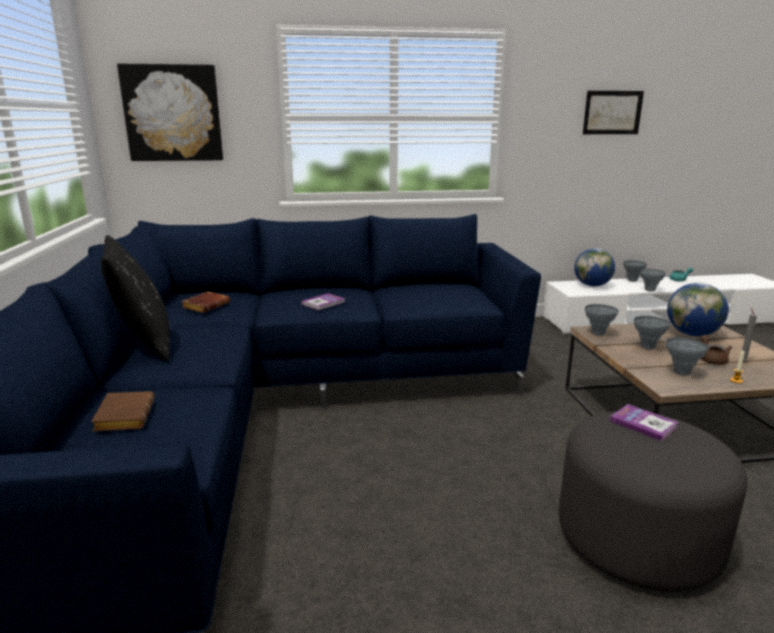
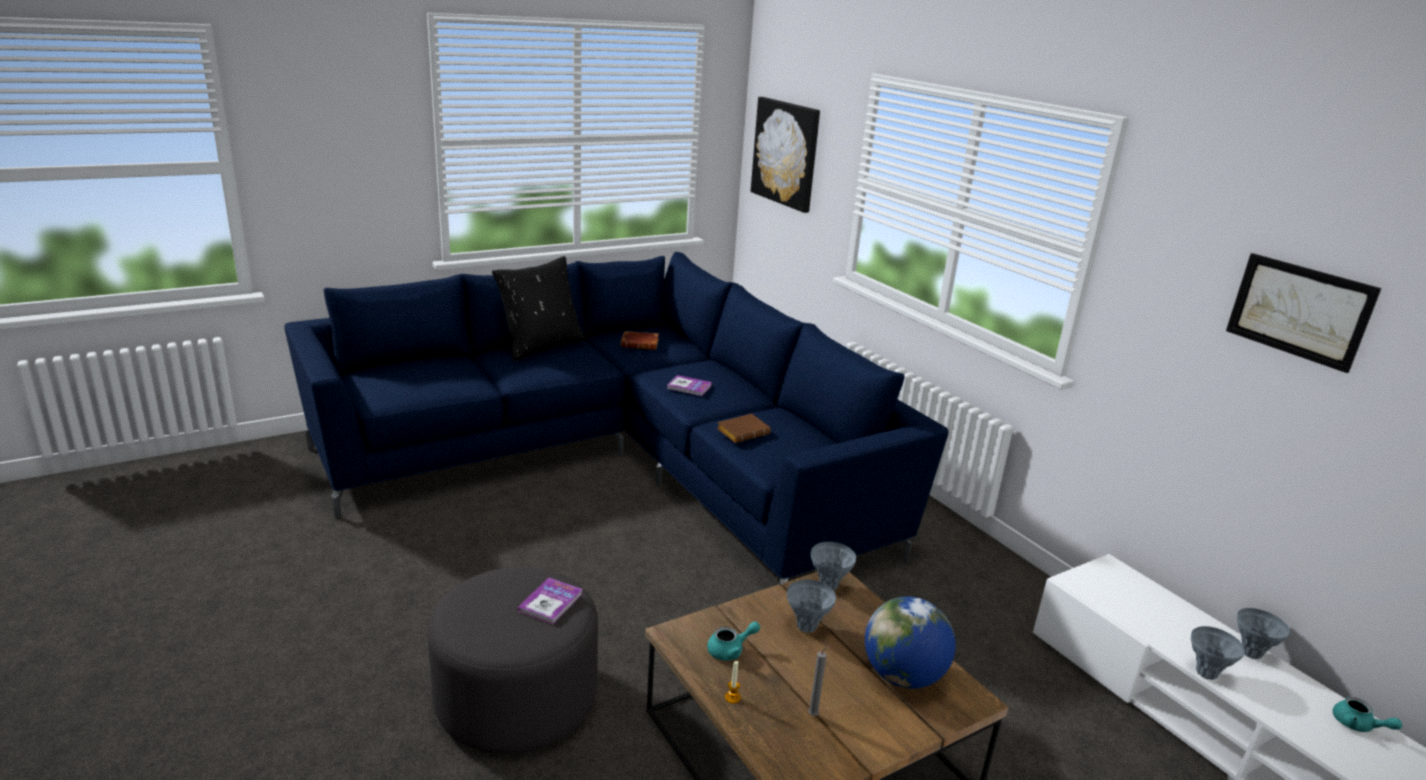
camera: 65 degrees right, 5 degrees up
(123, 416) = (425, 371): brown book -> brown book (743, 432)
(592, 285) = (1146, 602): globe -> none
(681, 372) = (730, 650): grey vase -> turquoise teapot
(712, 359) = (801, 684): brown teapot -> none

